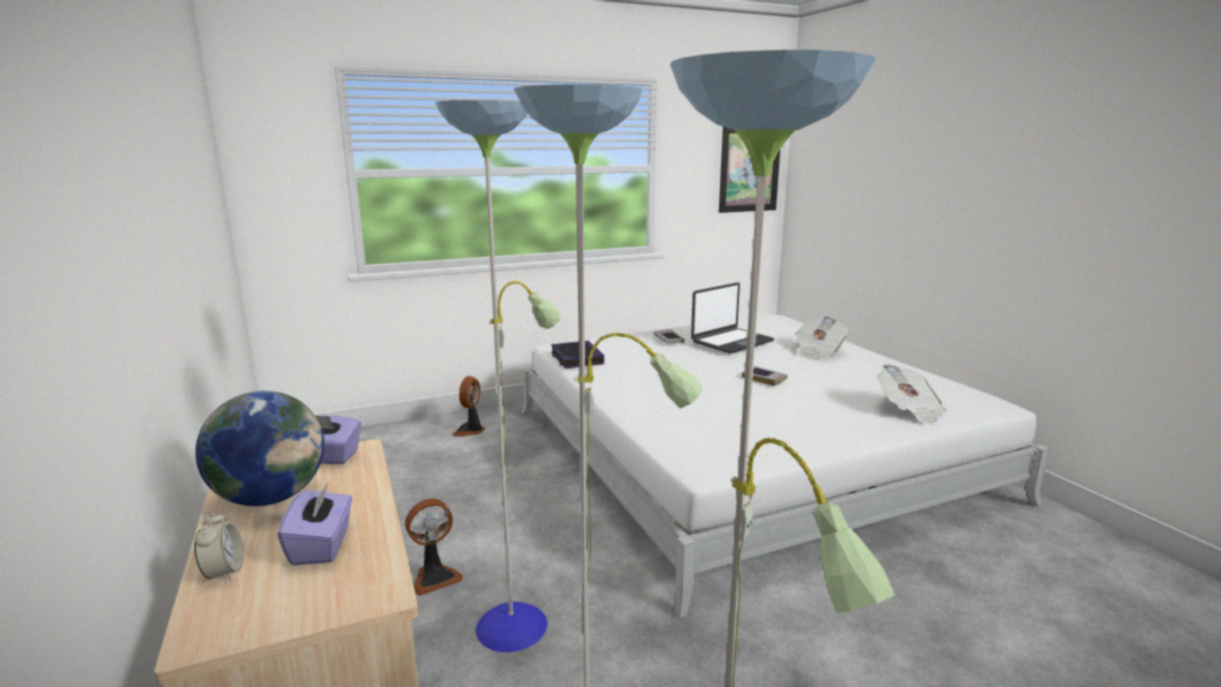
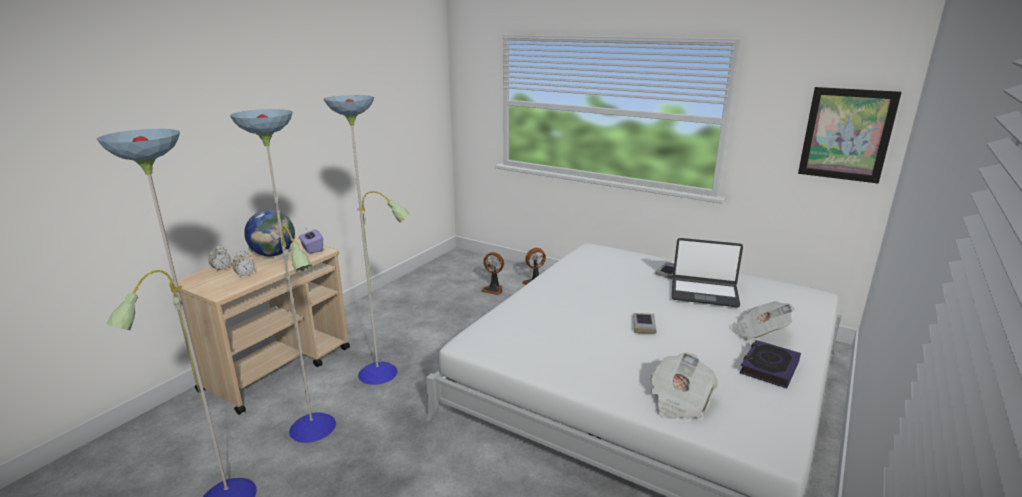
camera: 55 degrees right, 5 degrees up
(322, 545) = (245, 274): purple tissue box -> alarm clock
(435, 577) = (394, 338): fan -> fan (493, 289)
(576, 359) = (579, 259): book -> book (769, 367)

